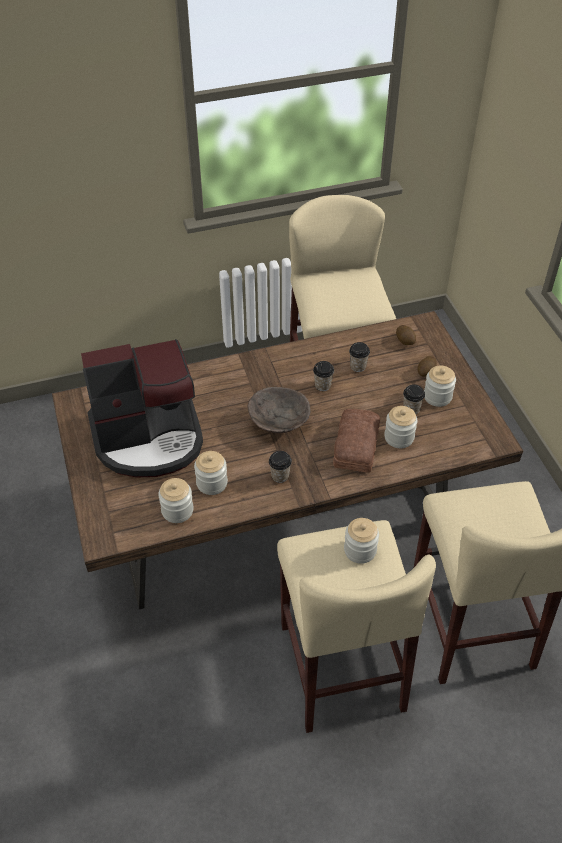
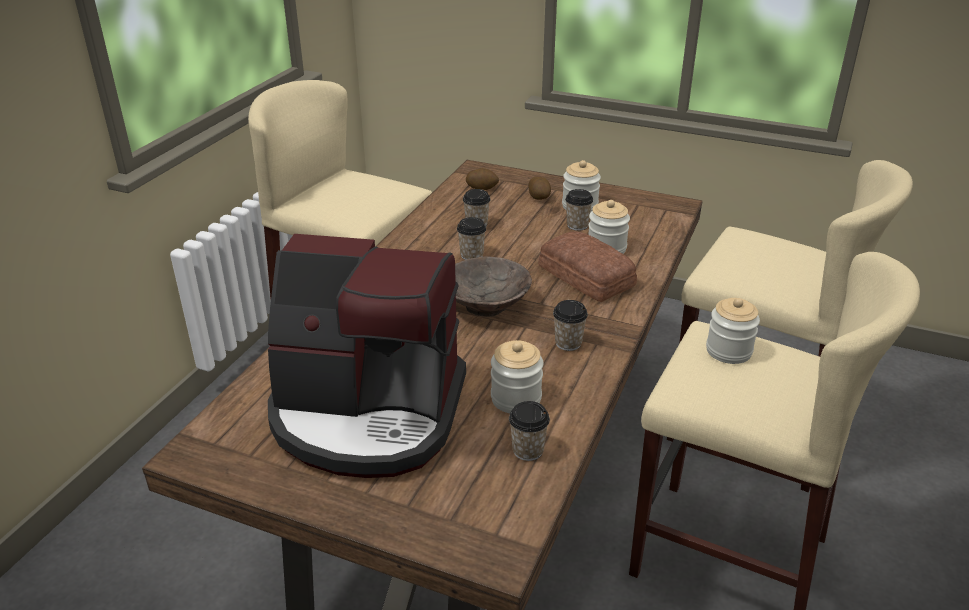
camera: 50 degrees left, 15 degrees down
(149, 438) = (368, 414): coffee machine -> coffee machine turned 75 degrees clockwise
(177, 510) = (528, 450): jar -> cup

